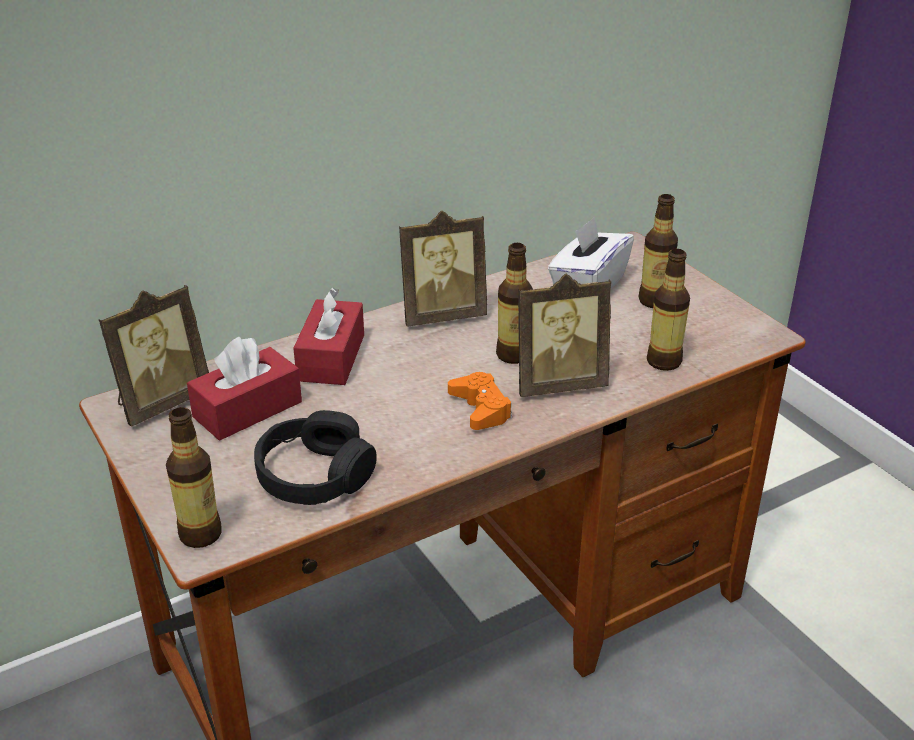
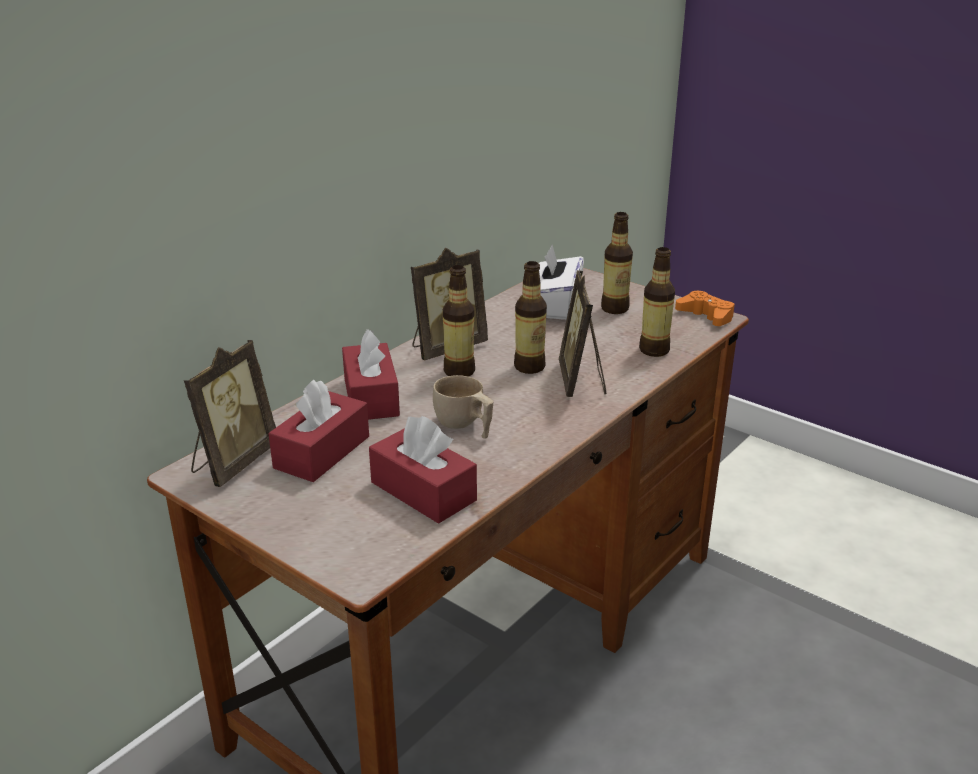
camera: 20 degrees left, 5 degrees down
(200, 534) = (350, 562): bottle -> bottle (459, 371)
(315, 475) = (423, 491): black headphones -> red tissue box
(401, 411) = (464, 426): none -> beige cup
(480, 408) = (531, 411): orange game controller -> orange game controller (706, 315)
(558, 383) = (582, 381): picture frame -> picture frame turned 120 degrees clockwise

